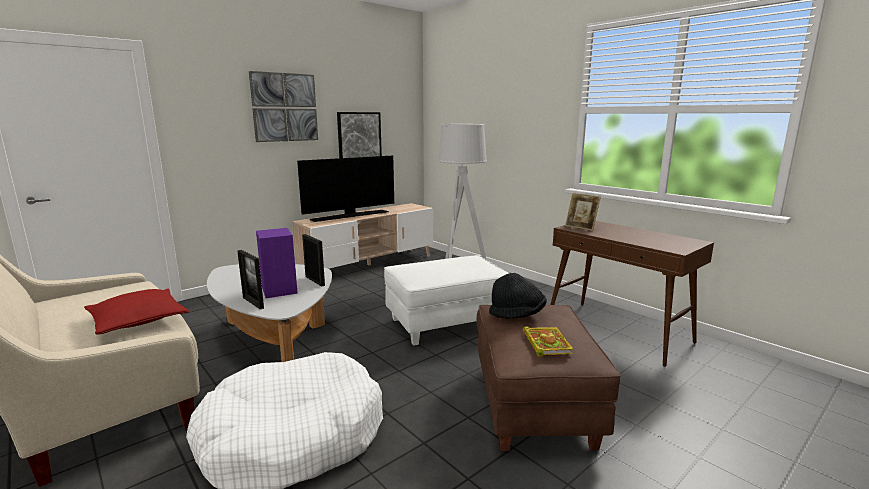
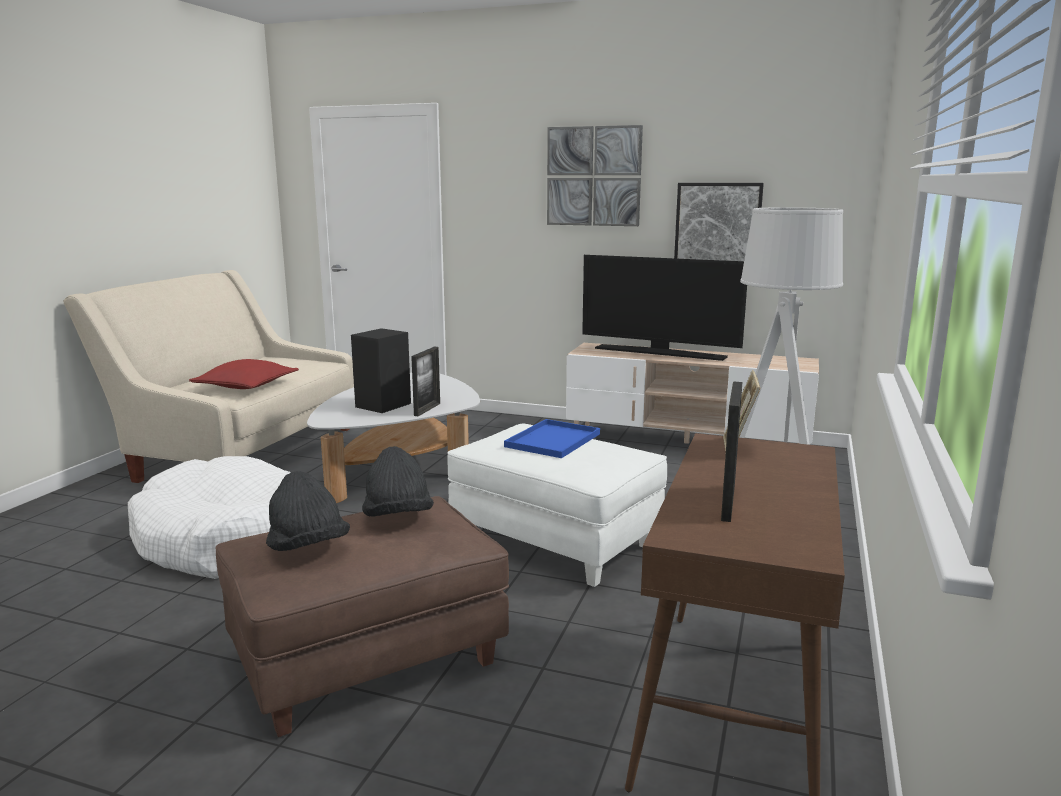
camera: 60 degrees right, 0 degrees up
(253, 303) = (338, 406): picture frame -> picture frame (728, 503)
(279, 289) = (384, 405): purple speaker -> black speaker
(437, 264) = (553, 439): none -> blue tray
(545, 343) = (307, 548): book -> black hat

